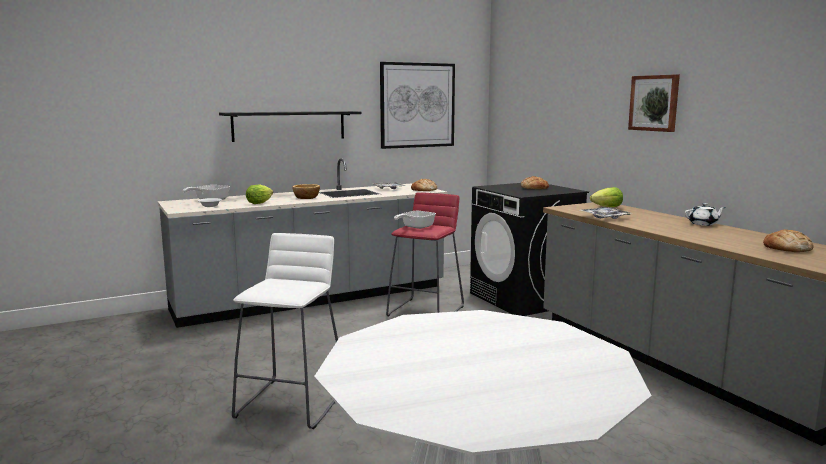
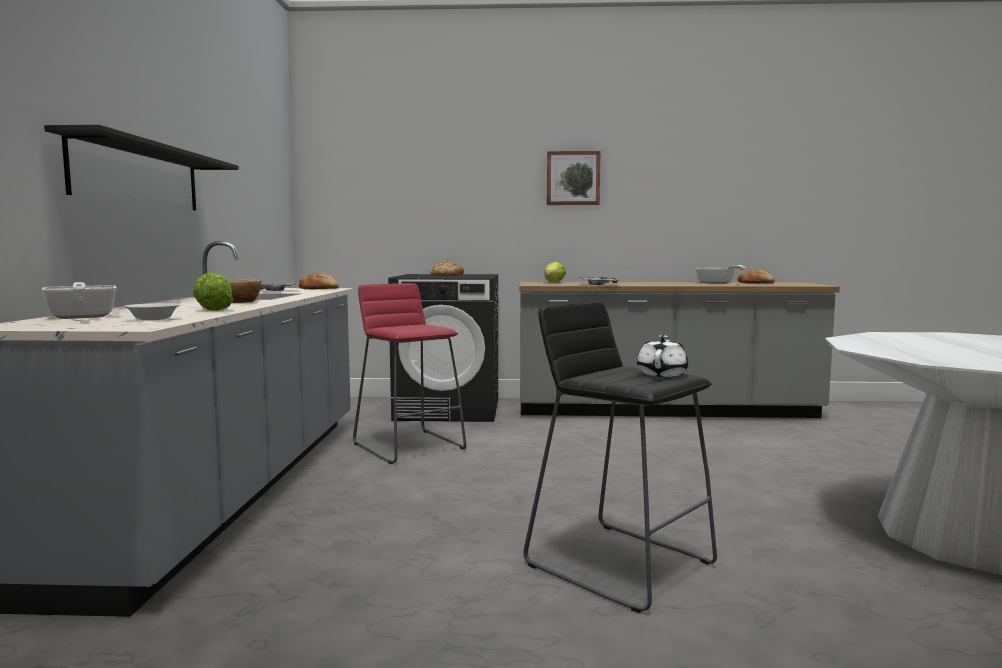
camera: 60 degrees left, 5 degrees down
(293, 403) = (619, 563): white stool -> black stool
(415, 227) = (402, 328): frying pan -> frying pan (717, 283)
(417, 105) = (251, 171): picture -> none
(703, 224) = (657, 282): white teapot -> white teapot (662, 374)

